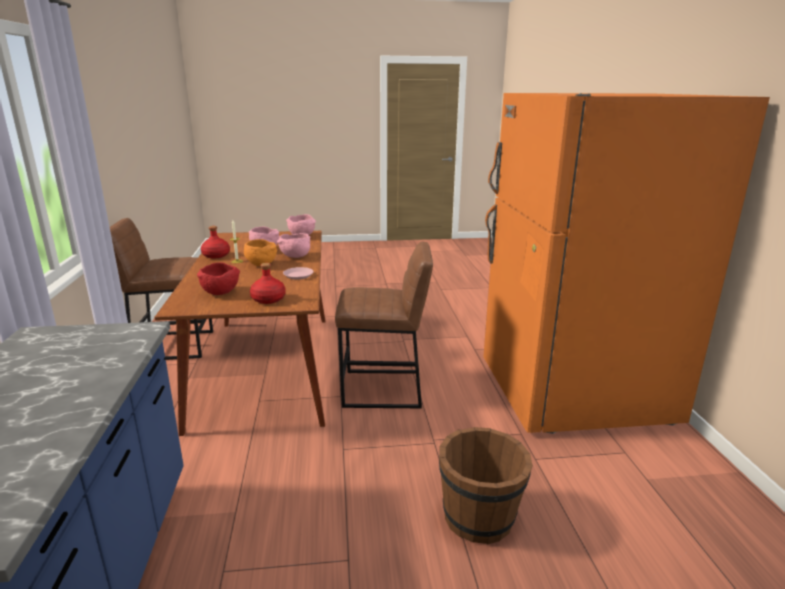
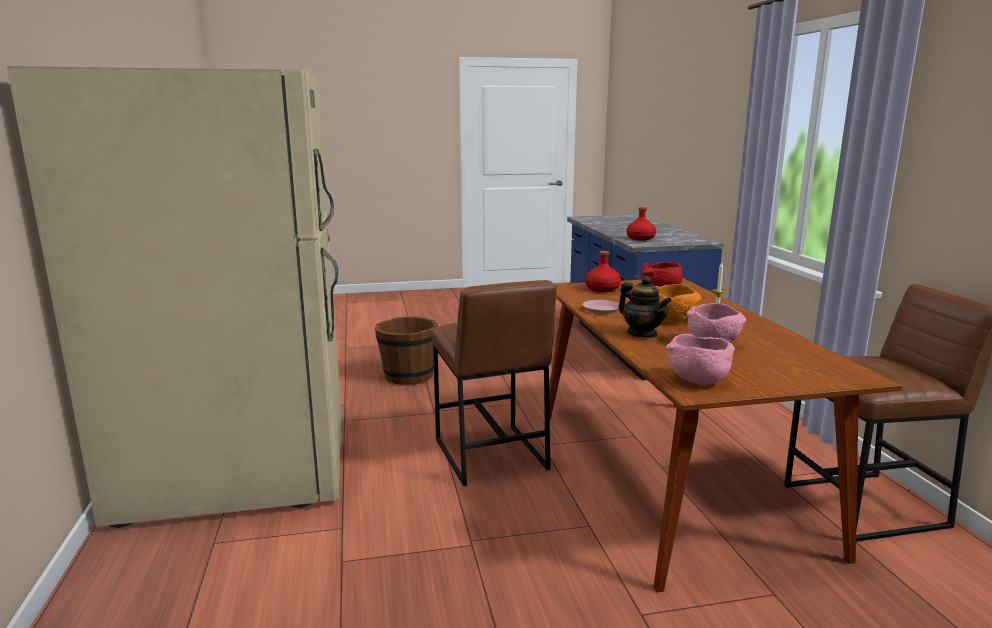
camera: 175 degrees right, 5 degrees down
(216, 255) = (766, 332): red bottle -> red bottle (640, 238)
(295, 257) = (642, 334): pink bowl -> teapot
(384, 389) = (491, 455): brown chair -> brown chair turned 105 degrees counterclockwise
(574, 390) = (239, 465): orange fridge -> beige fridge

